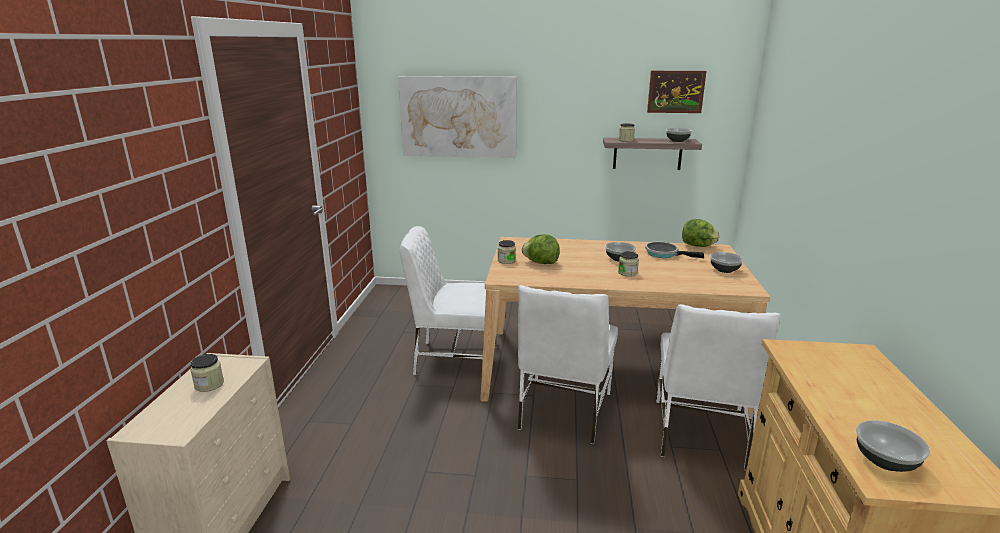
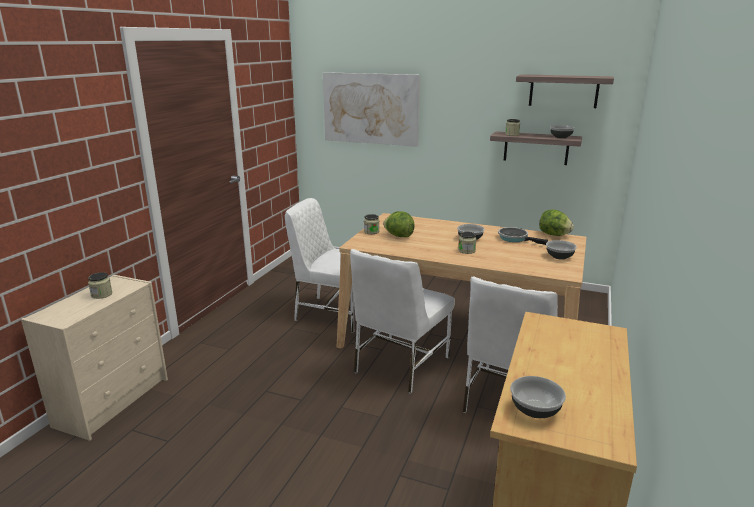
camera: 15 degrees right, 0 degrees up
(676, 91) = (563, 91): picture -> shelf

